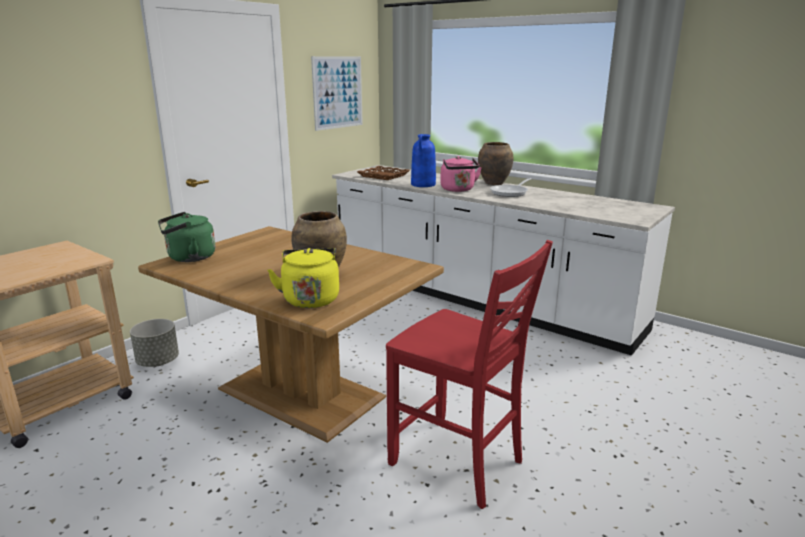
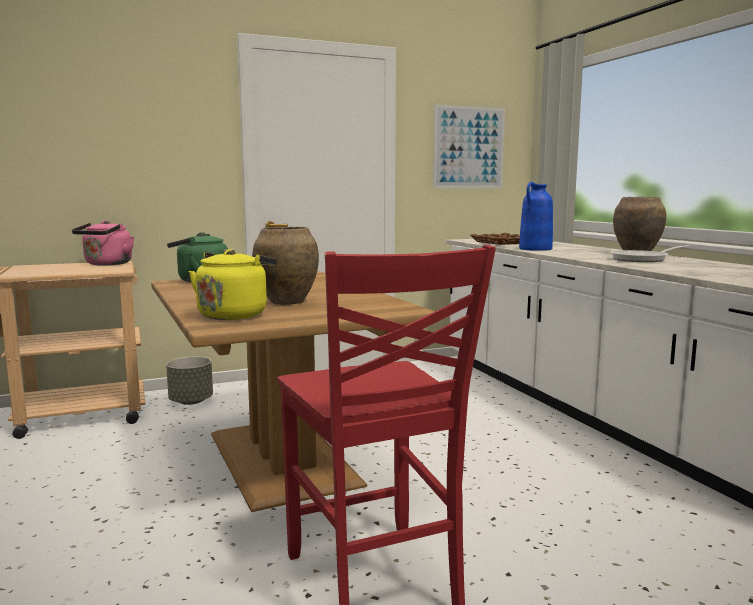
camera: 30 degrees right, 10 degrees down
(458, 190) = (572, 254): pink kettle -> pink kettle (107, 264)

